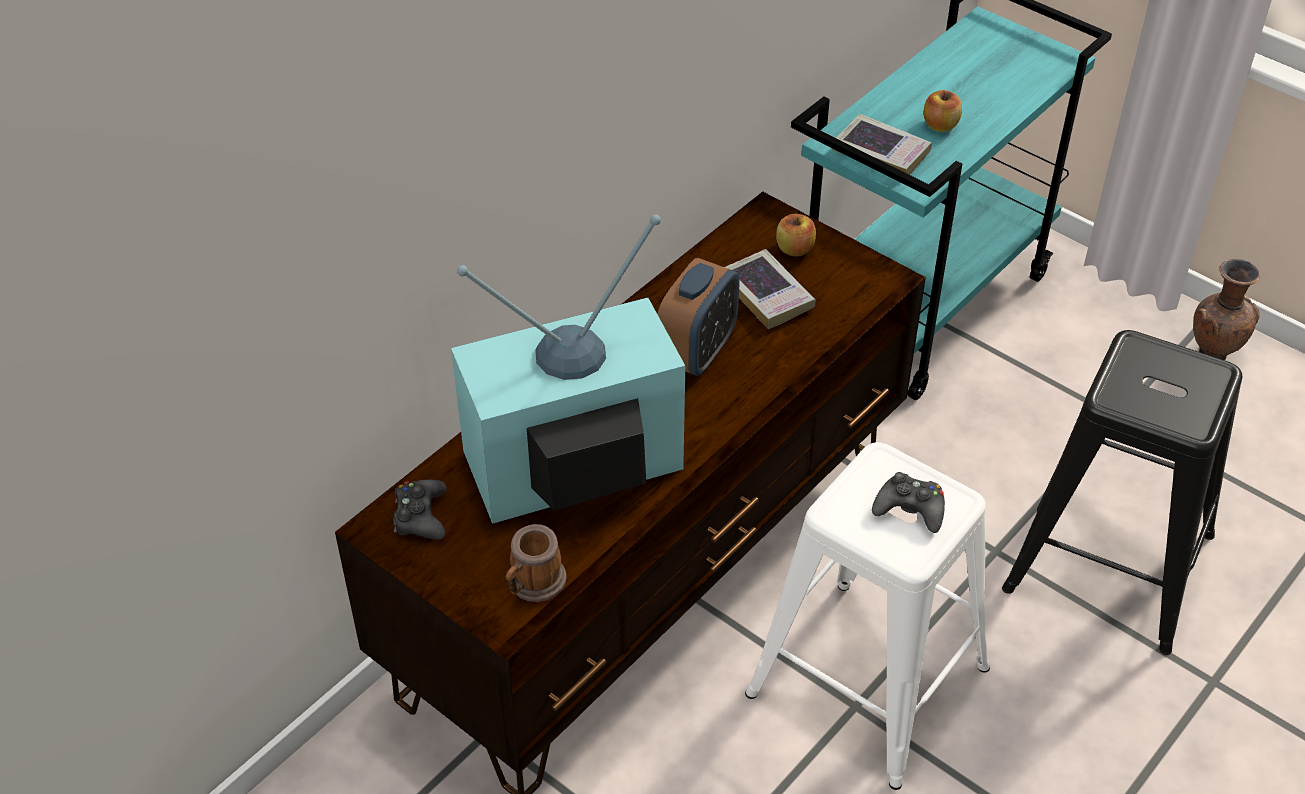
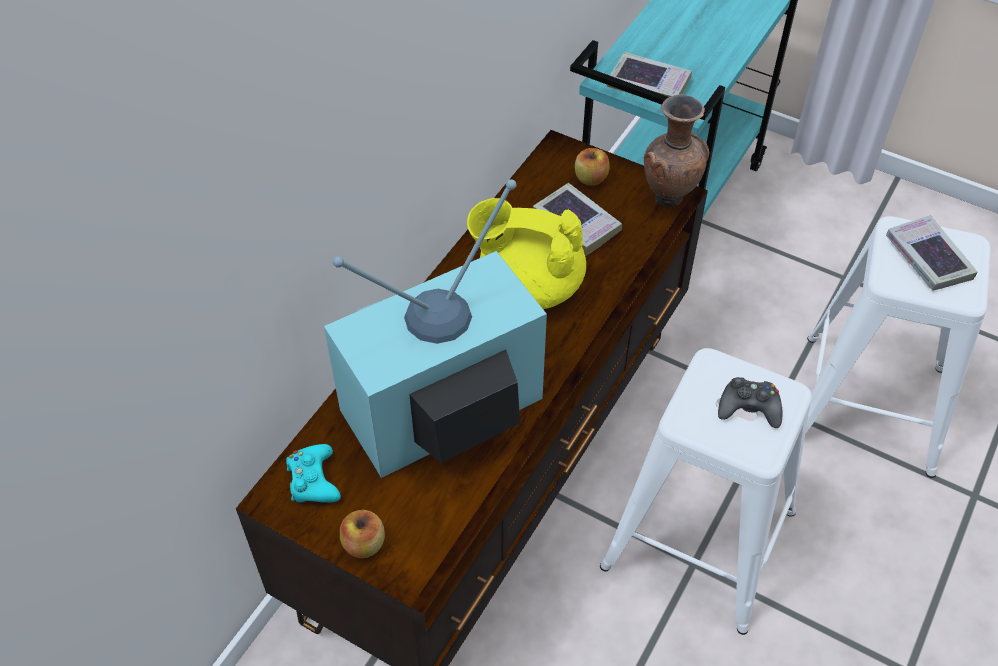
camera: 10 degrees left, 5 degrees up
(420, 516) = (313, 480): black game controller -> turquoise game controller
(533, 584) = (431, 533): mug -> none
(697, 352) = (529, 285): alarm clock -> yellow teapot
(940, 125) = (692, 54): apple -> apple (364, 544)
(1106, 562) = (866, 404): black stool -> white stool
(1162, 380) = (928, 258): none -> book
(1212, 353) = (905, 214): brown vase -> brown vase (668, 196)

